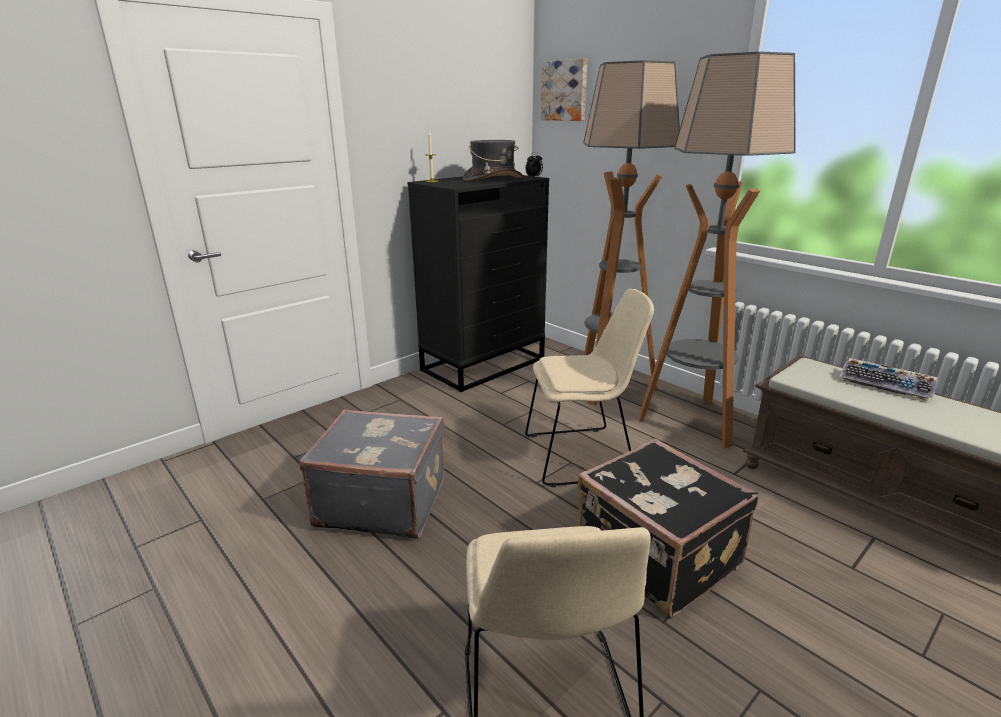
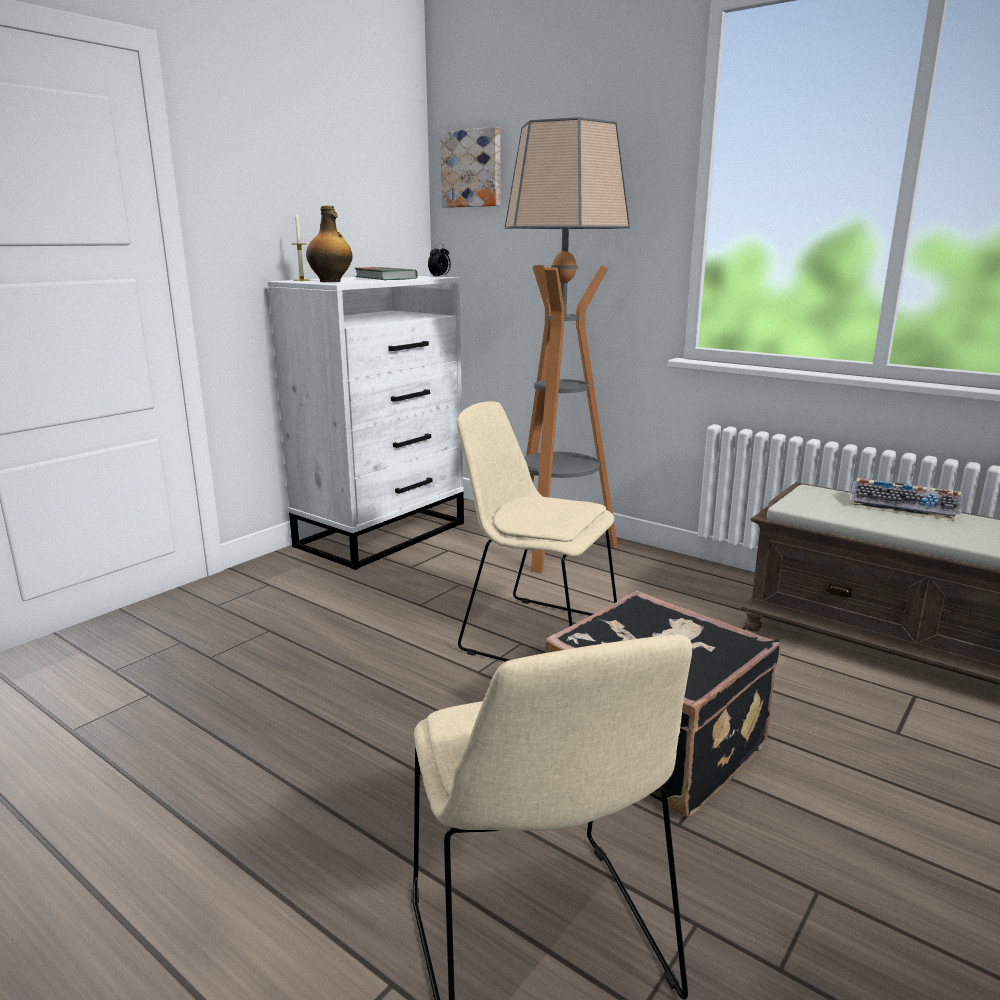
camera: 10 degrees left, 5 degrees down
(382, 501) = (260, 716): grey suitcase -> none
(451, 184) = (331, 281): none -> bottle
(484, 364) = (383, 534): black dresser -> white dresser
(493, 179) = (385, 278): grey hat -> book
(582, 456) = (534, 634): beige chair -> beige chair turned 135 degrees counterclockwise
(691, 422) = (668, 583): floor lamp -> none

